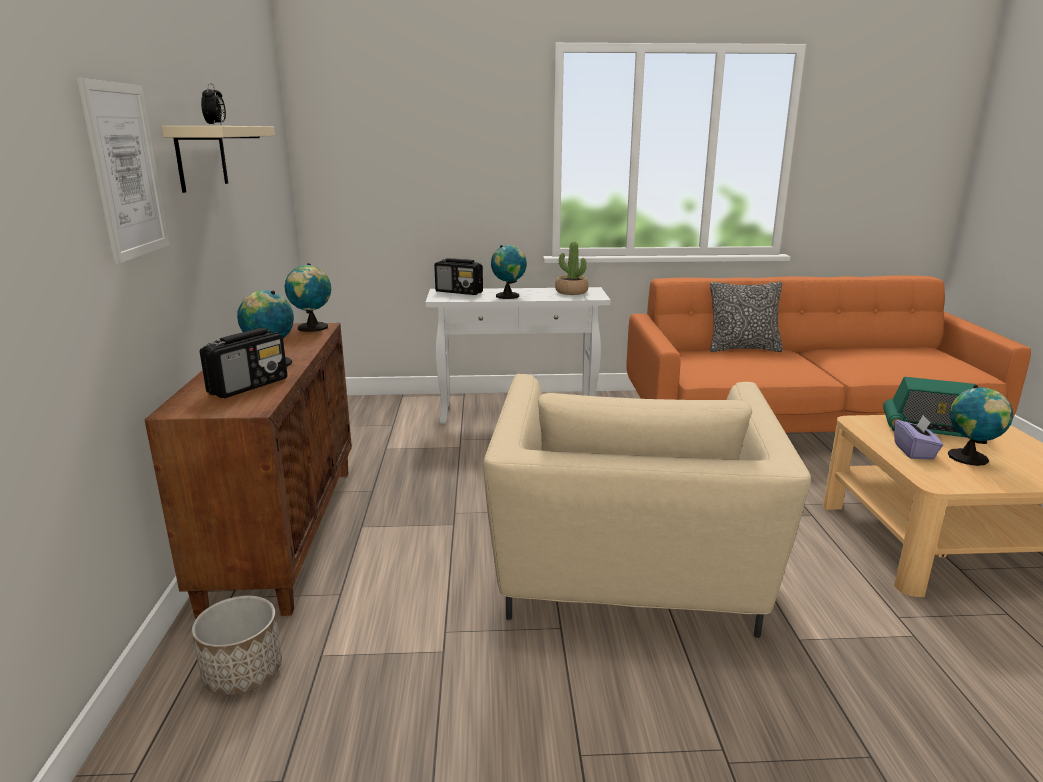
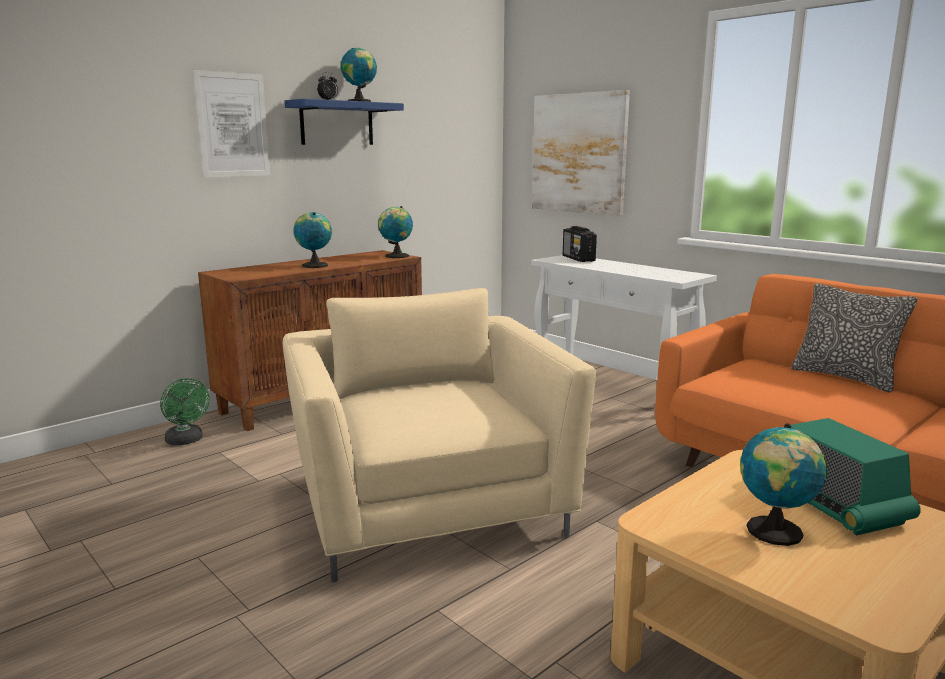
camera: 50 degrees right, 5 degrees down
(201, 157) = (337, 123): beige shelf -> blue shelf
(242, 671) = (186, 441): planter -> green fan
(249, 386) = (271, 271): radio -> none
(411, 179) = (578, 153): none -> picture
(509, 296) = (606, 267): globe -> globe (360, 102)
(571, 292) = (670, 273): potted plant -> none
(627, 575) = (429, 508): beige armchair -> beige armchair turned 105 degrees clockwise
(914, 451) = (723, 499): purple tissue box -> none

